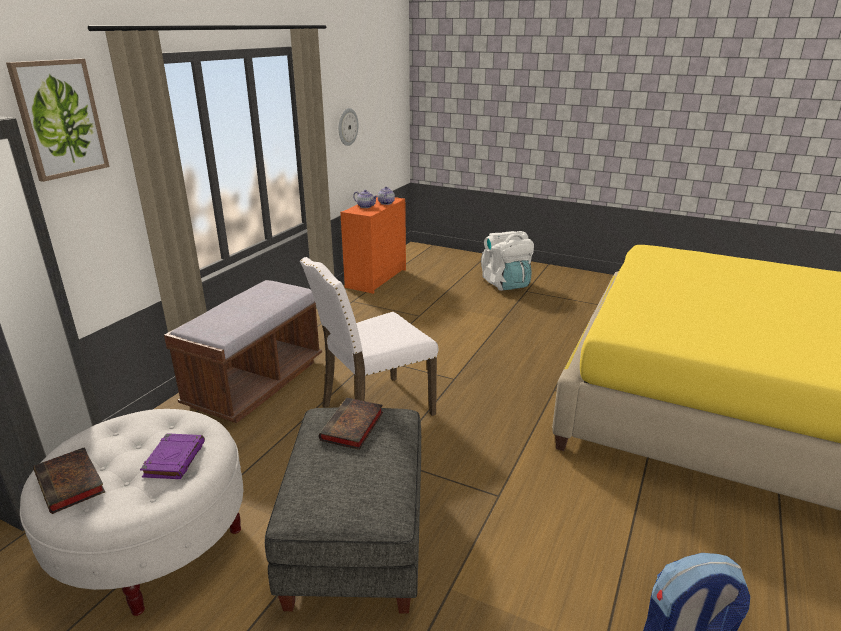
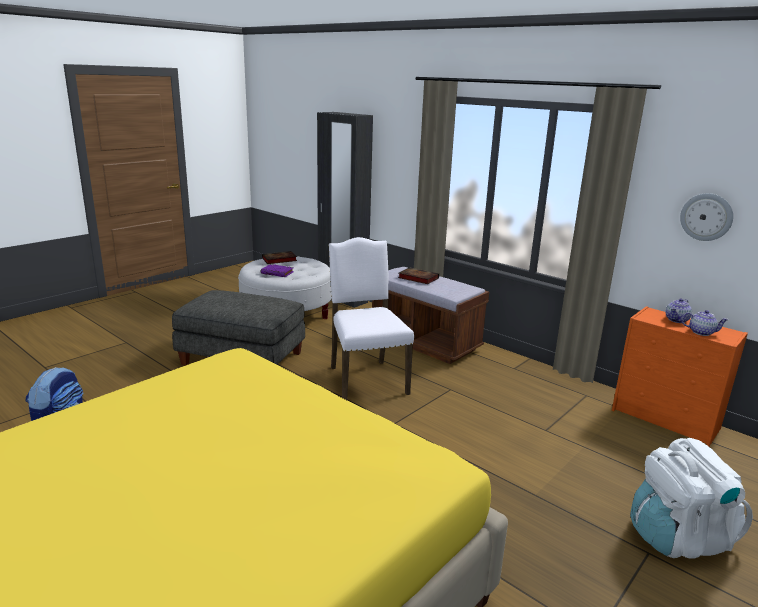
camera: 105 degrees right, 5 degrees down
(60, 119) = (405, 125): picture -> none
(352, 427) = (262, 303): book -> book (417, 278)

